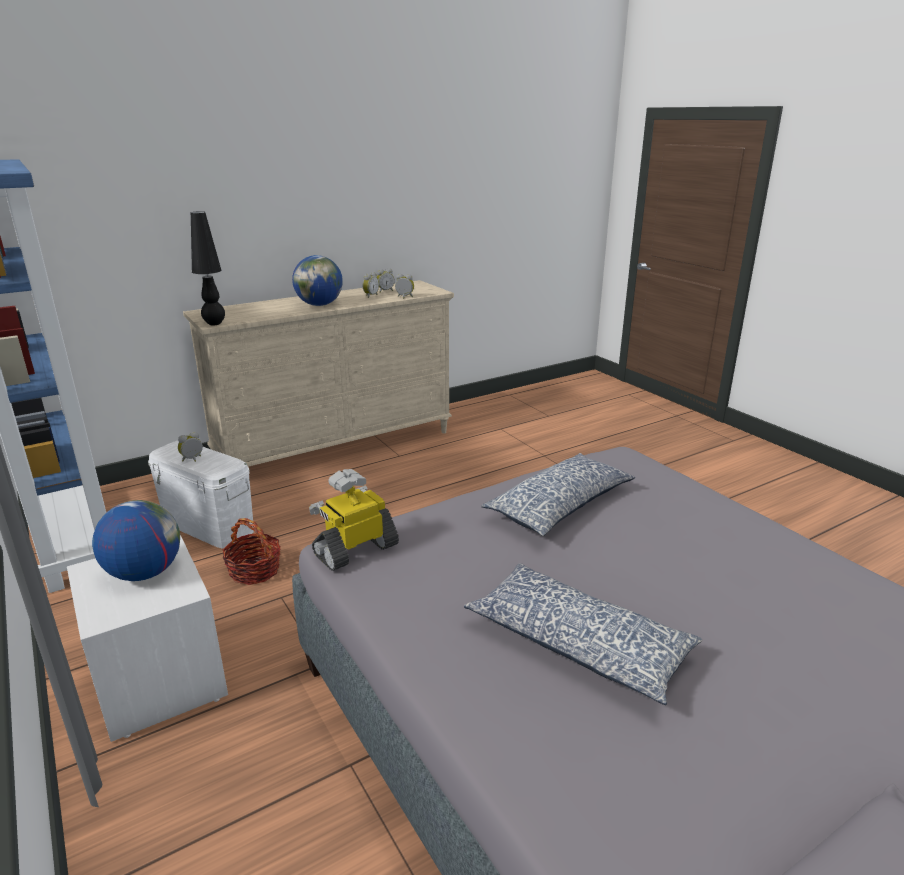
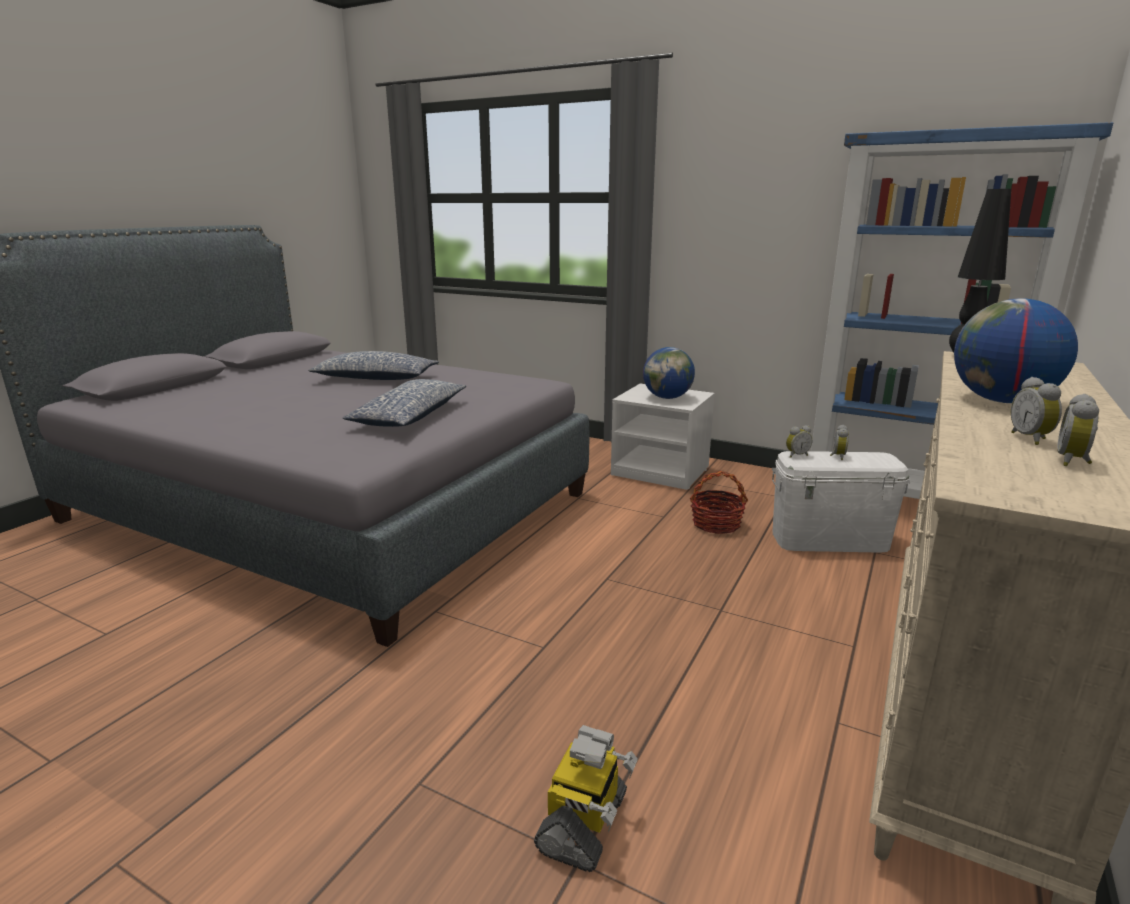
camera: 150 degrees right, 5 degrees down
(355, 549) = (533, 382): toy robot -> toy robot (584, 824)
(404, 297) = (962, 449): alarm clock -> alarm clock (796, 455)

